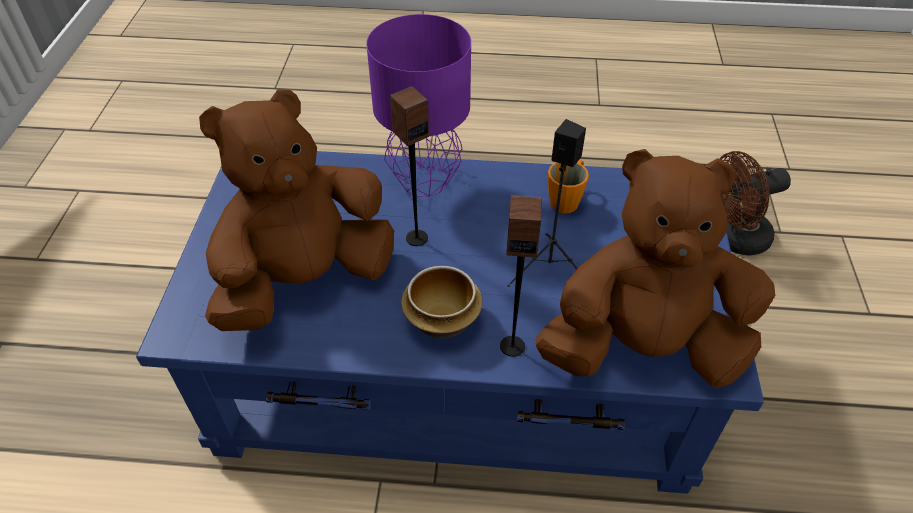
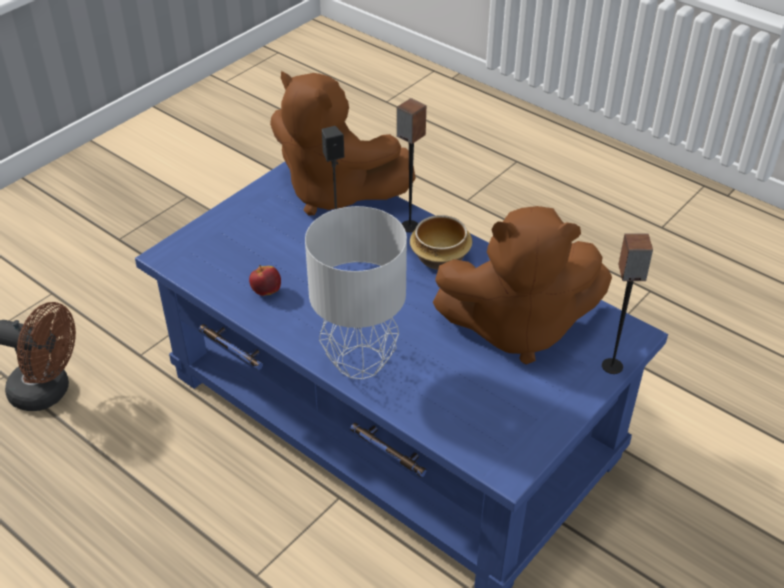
camera: 145 degrees left, 5 degrees down
(416, 237) = (409, 319): speaker -> speaker (612, 366)
(426, 182) = (359, 361): purple table lamp -> grey table lamp
(567, 199) = (266, 291): orange mug -> apple

